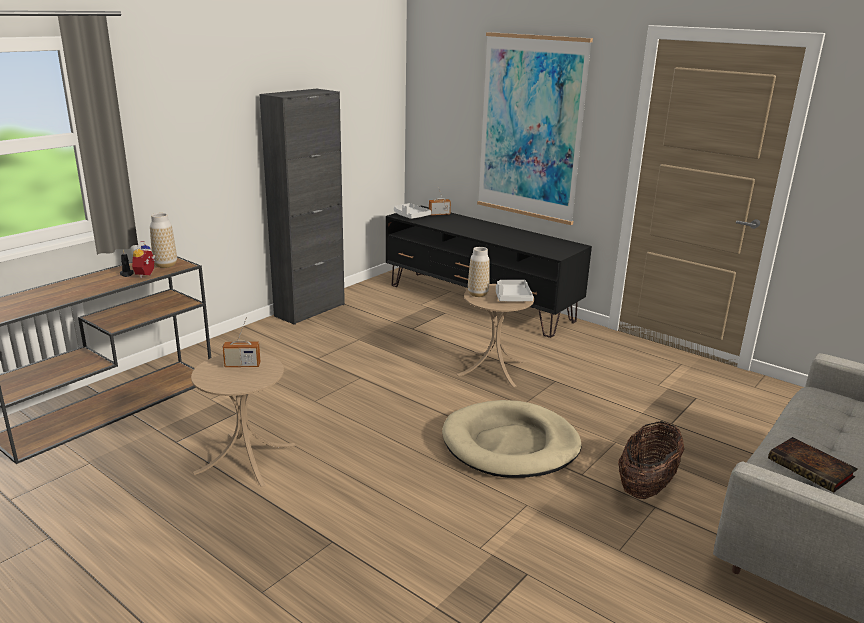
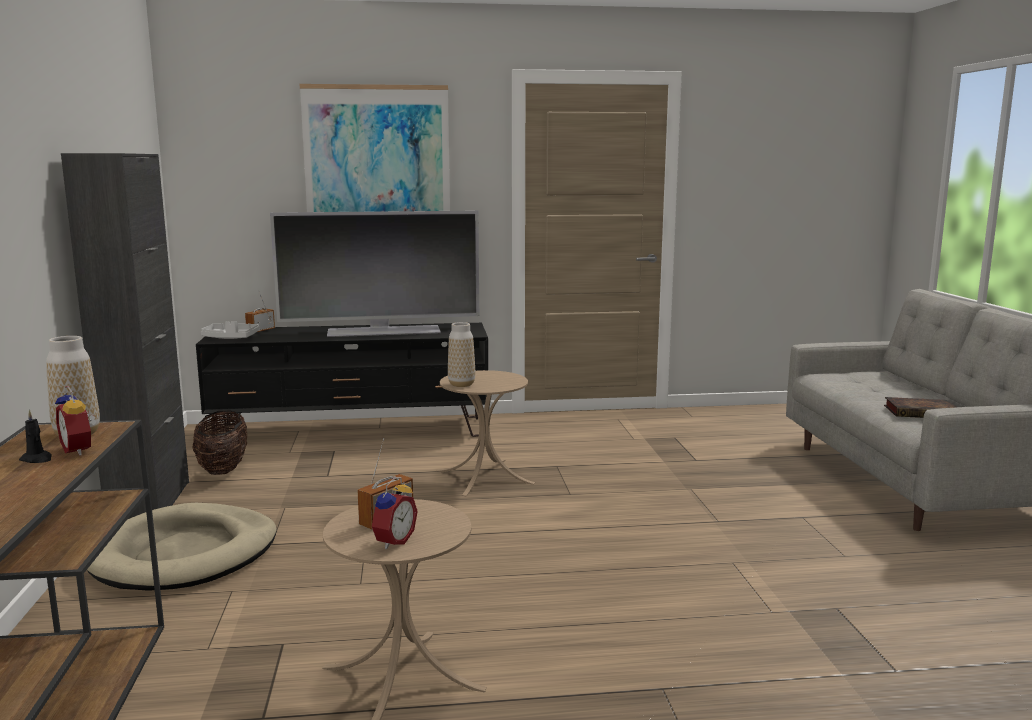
camera: 45 degrees left, 10 degrees down
(219, 377) = (392, 541): none -> alarm clock
(506, 235) = (383, 331): none -> television
(510, 444) = (626, 527): beige dog bed -> beige dog bed (185, 554)
(512, 297) = (497, 378): grey tray -> none
(646, 485) = (769, 506): basket -> basket (223, 469)

